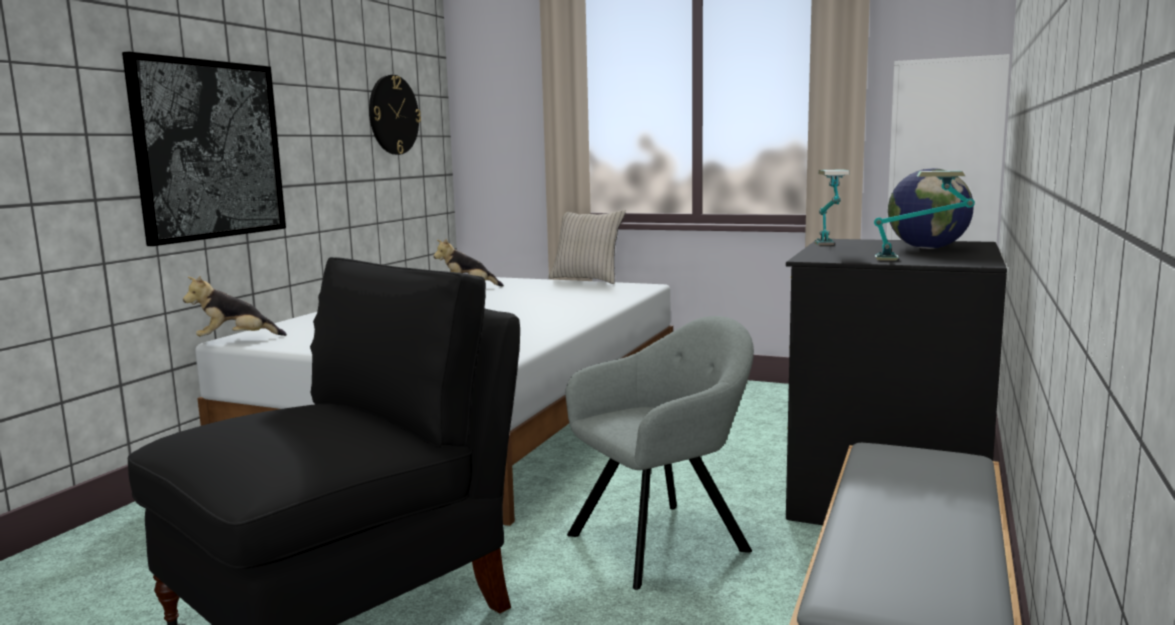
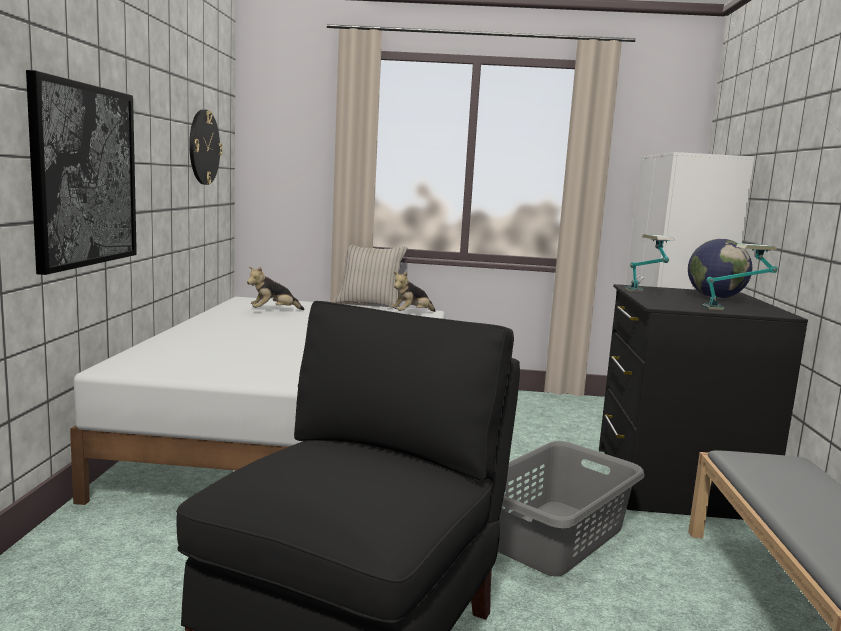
camera: 20 degrees left, 0 degrees up
(235, 340) = (116, 369): plush toy -> plush toy (411, 314)
(664, 540) = (556, 536): grey armchair -> grey laundry basket

